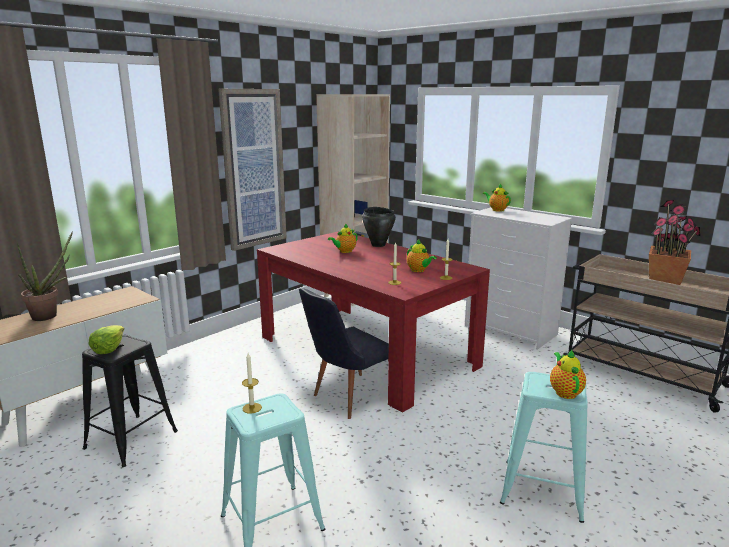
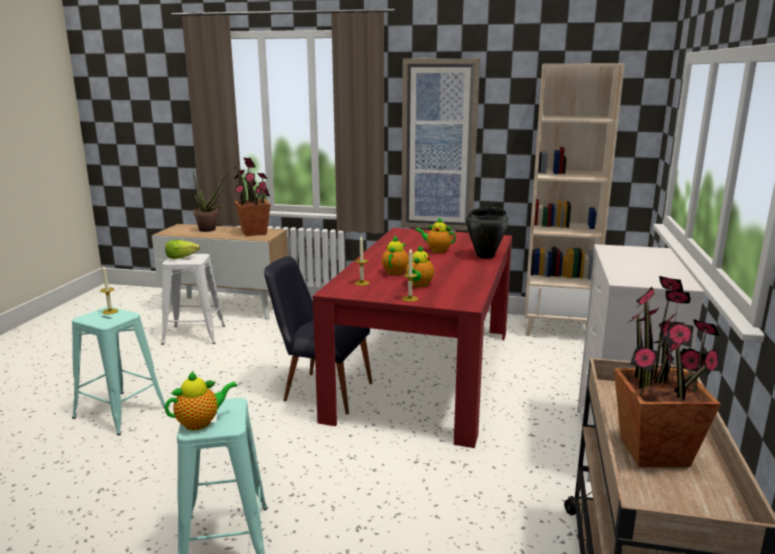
camera: 60 degrees right, 0 degrees up
(115, 299) = (254, 233): none -> potted plant
(131, 440) = (194, 335): black stool -> white stool
(497, 210) = (644, 251): teapot -> teapot (396, 271)

